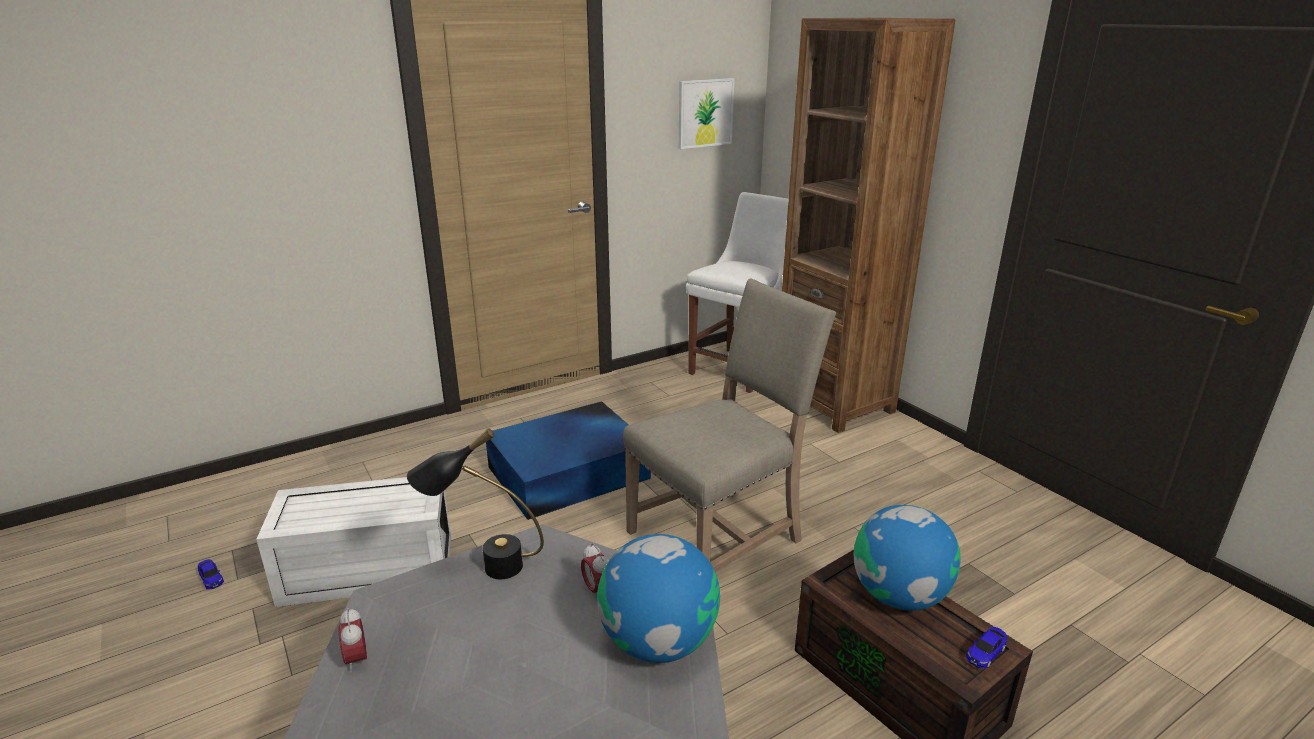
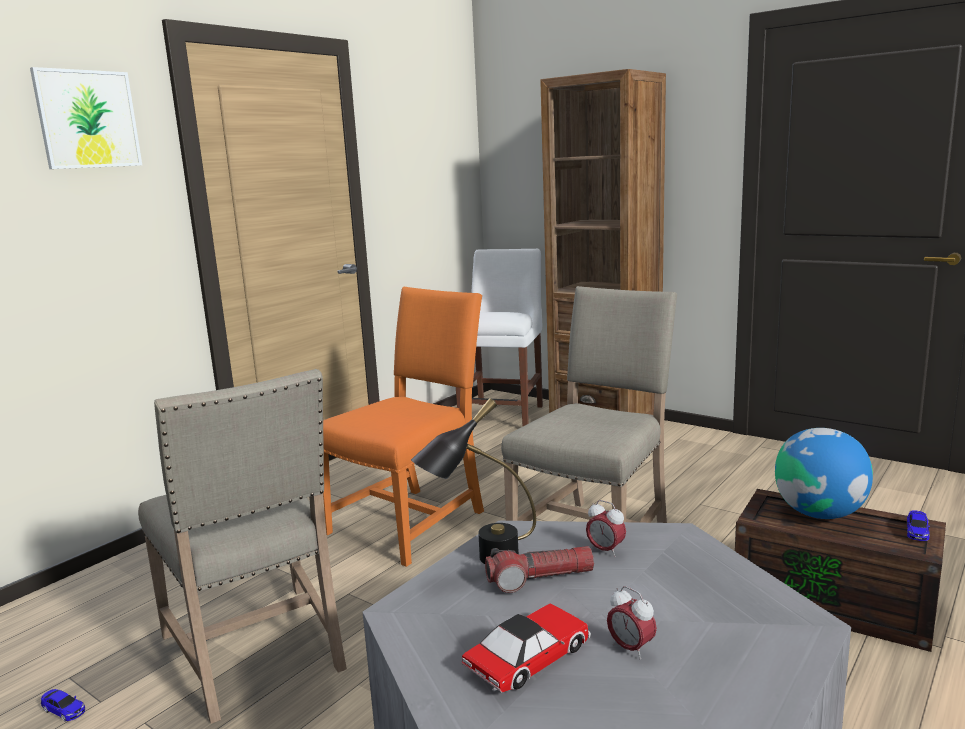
camera: 20 degrees left, 10 degrees down
(357, 659) = (431, 659): alarm clock -> alarm clock (631, 648)
(365, 571) = (258, 652): white storage box -> beige chair
(427, 687) = (528, 658): none -> toy car
(513, 603) = (540, 578): none -> flashlight
(571, 472) = (411, 521): blue storage box -> orange chair
(658, 641) = (700, 570): globe -> none
(705, 113) = (437, 179): picture -> picture (88, 119)

